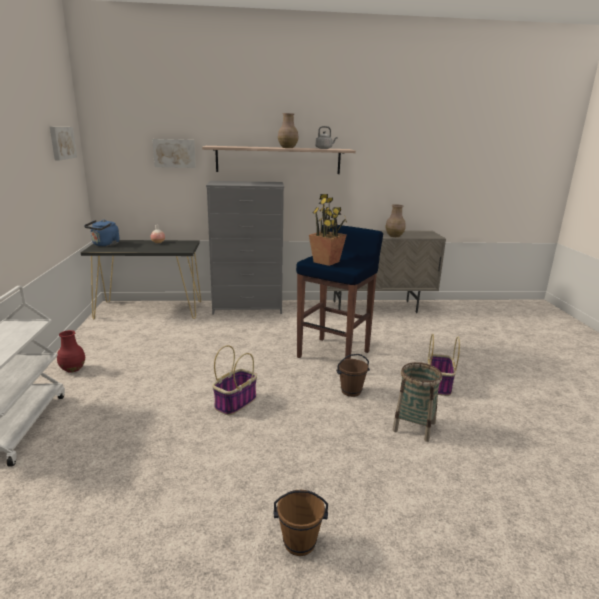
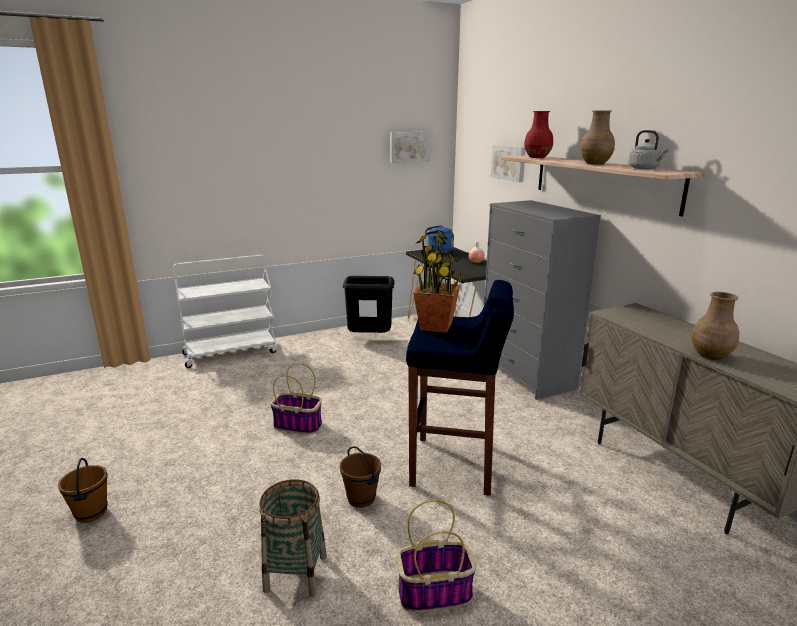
camera: 70 degrees right, 0 degrees up
(73, 369) = (317, 341): red vase -> red vase (537, 157)
(112, 343) = (370, 339): none -> black trash can

